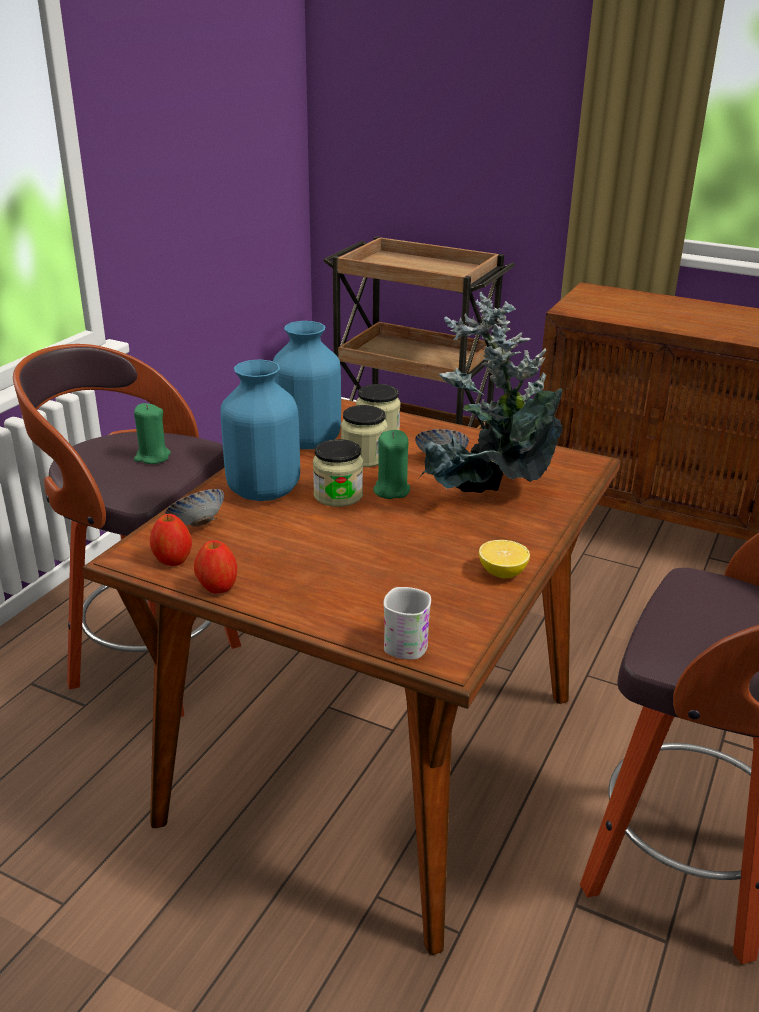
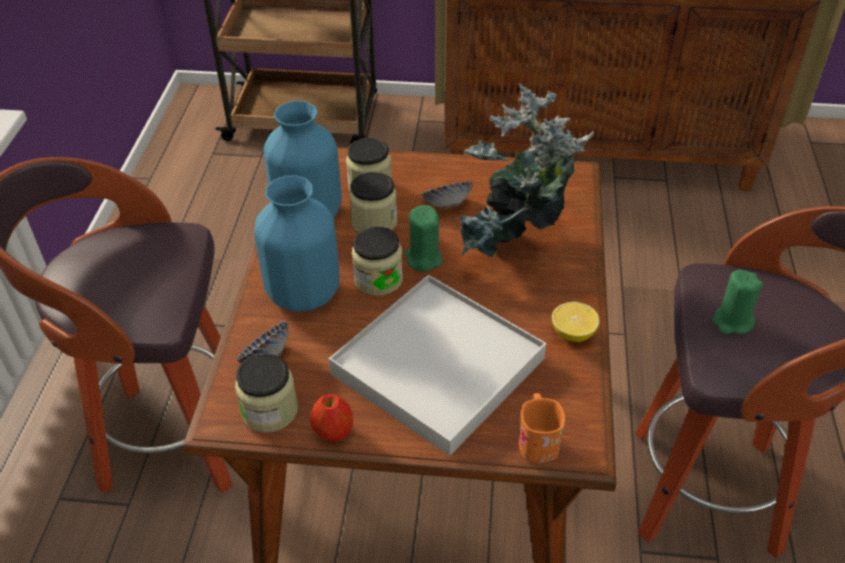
camera: 20 degrees left, 15 degrees up
(152, 457) = (146, 266): green candle -> green candle (732, 322)
(173, 560) = (270, 410): apple -> jar
(349, 566) = (438, 367): none -> white tray
(408, 641) = (537, 440): white mug -> orange mug

